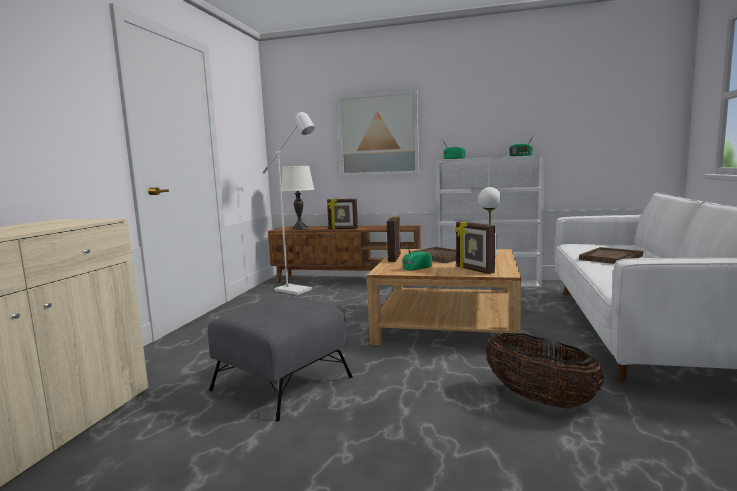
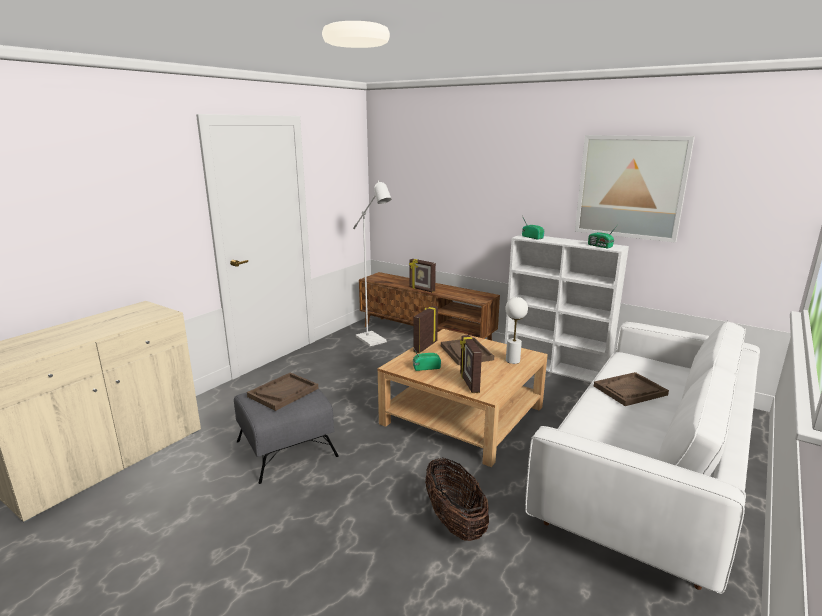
camera: 20 degrees right, 10 degrees up
(277, 306) = (283, 392): none -> brown tray
(299, 228) = (388, 279): white table lamp -> none
(378, 135) = (467, 198): picture -> picture (630, 187)

